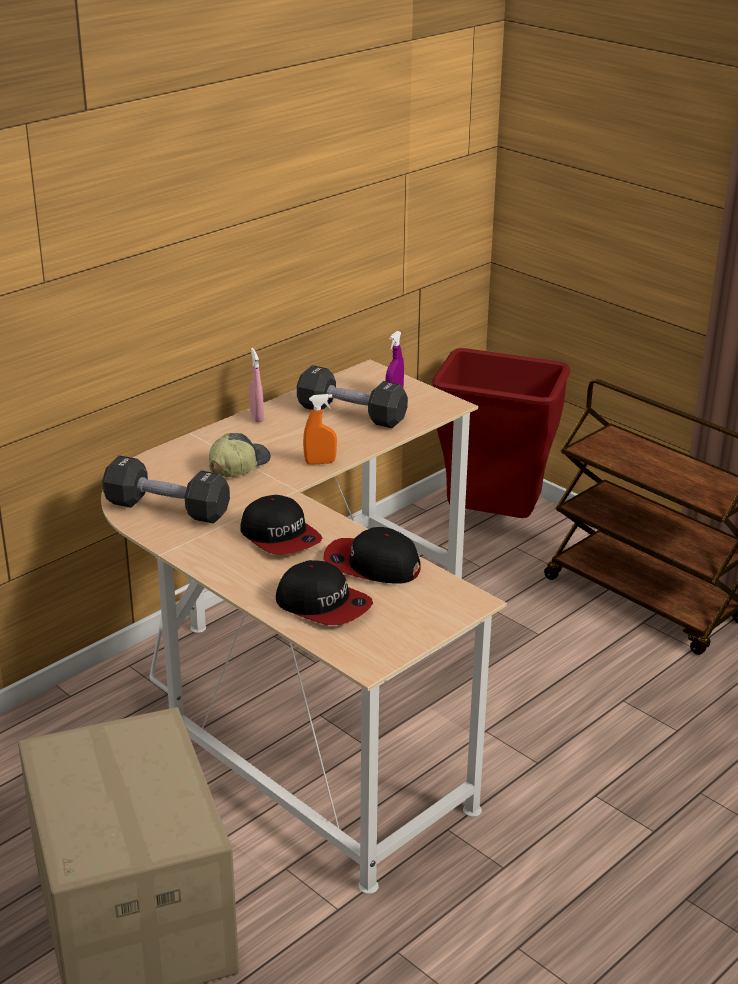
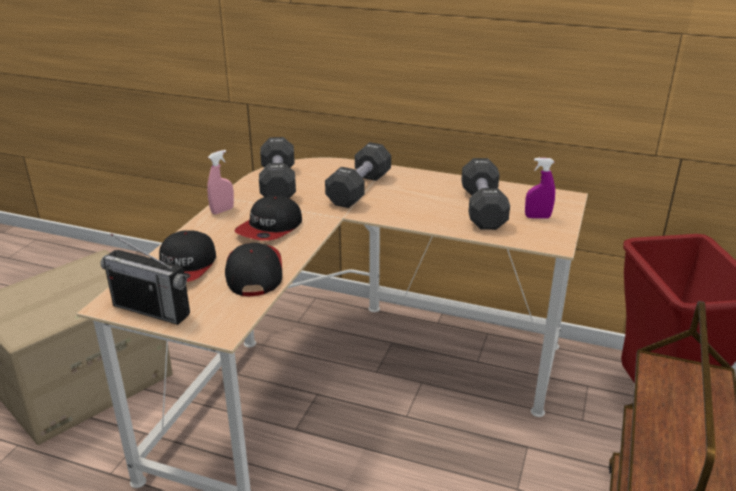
camera: 65 degrees right, 0 degrees up
(238, 465) = (359, 189): cap -> black dumbbell
(257, 417) = (435, 178): pink spray bottle -> pink spray bottle (222, 210)
(320, 462) = (392, 215): orange spray bottle -> none
(399, 637) = (151, 310): none -> radio

